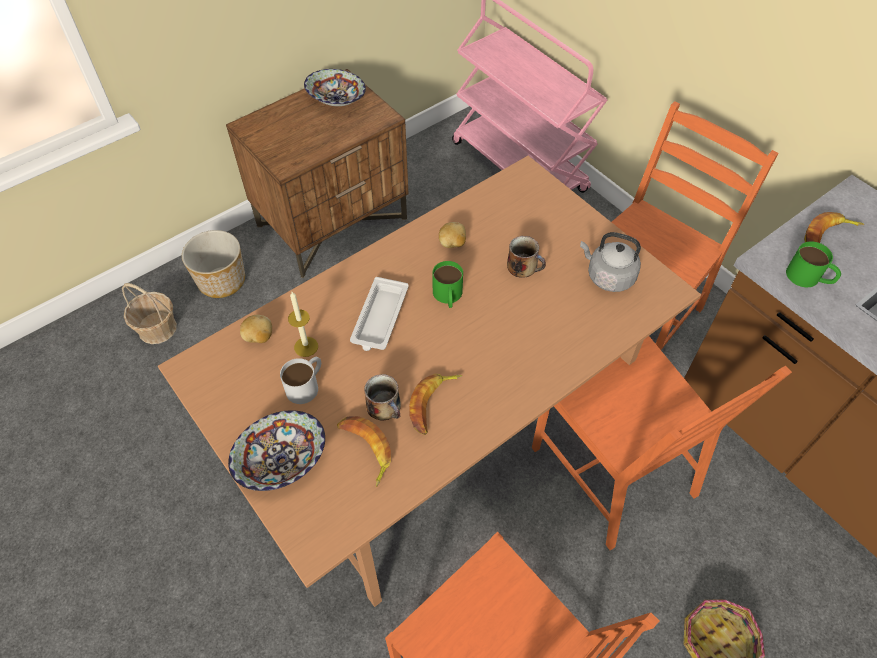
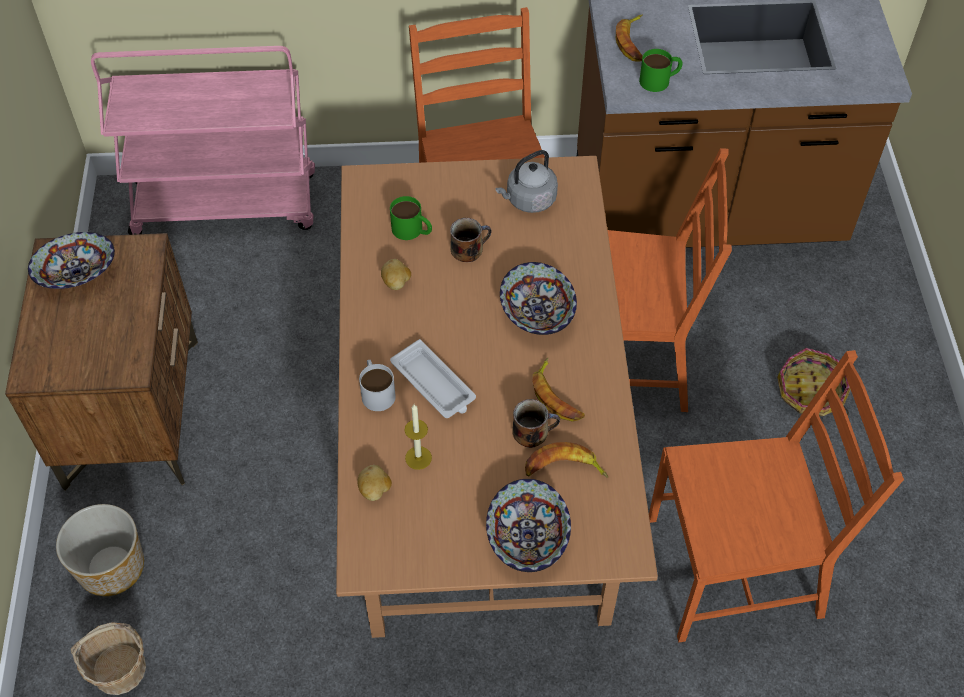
camera: 55 degrees left, 0 degrees up
(306, 384) = (461, 478): white mug -> white mug (376, 391)
(448, 296) = (453, 321): green mug -> green mug (412, 230)
(504, 345) = (538, 312): none -> bowl

